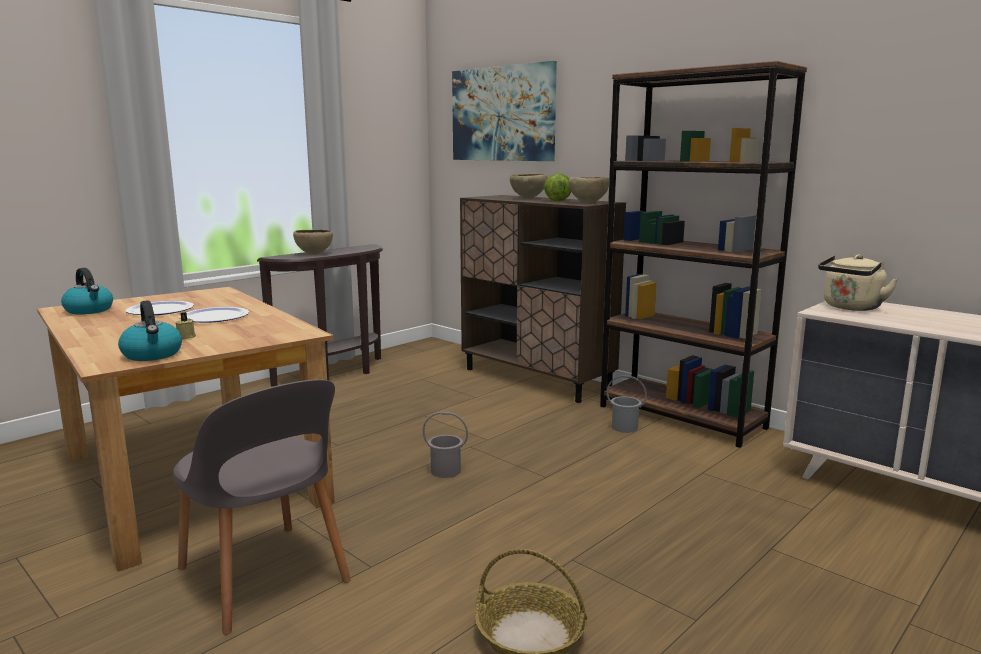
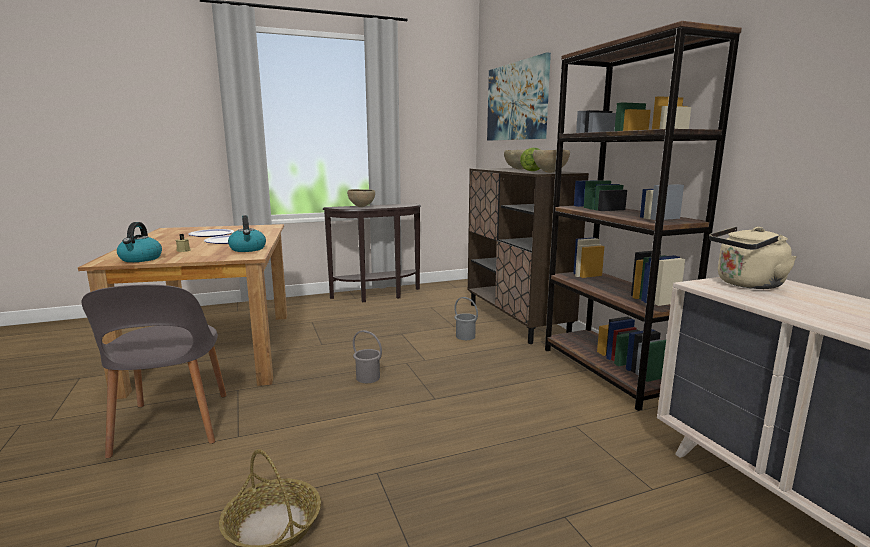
camera: 25 degrees right, 0 degrees up
(89, 310) = (178, 231): kettle -> kettle (248, 249)
(624, 427) = (546, 371): grey bucket -> grey bucket (465, 336)

